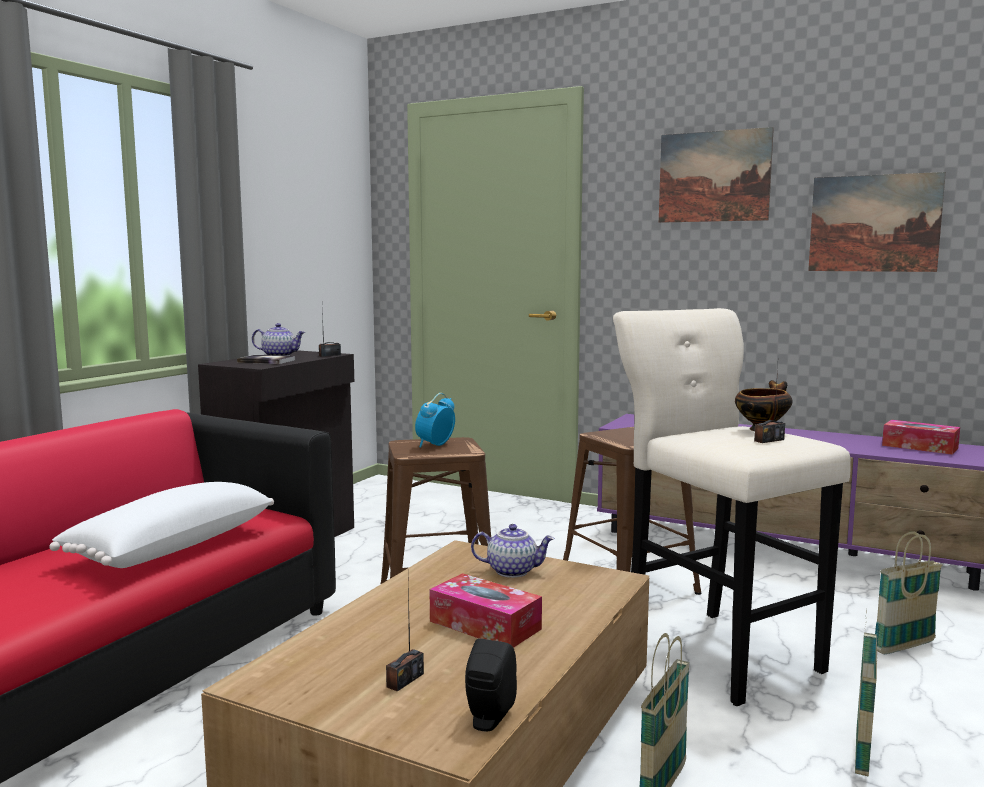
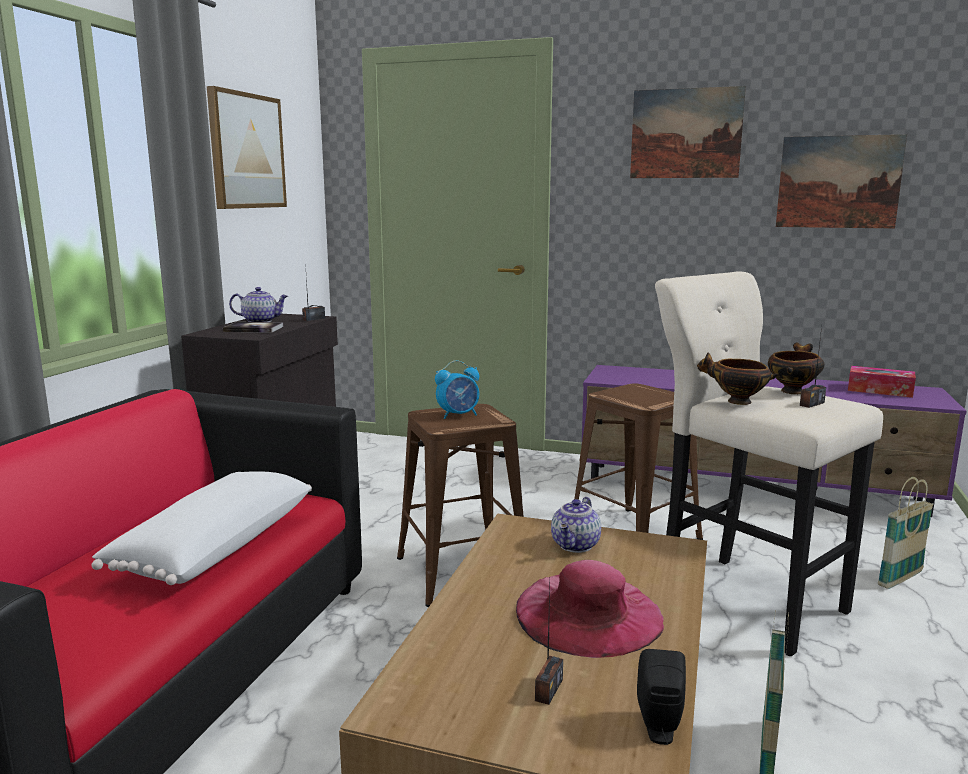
camera: 10 degrees left, 5 degrees up
(285, 199) = (246, 151): none -> picture
(435, 445) = (458, 415): alarm clock -> alarm clock turned 135 degrees counterclockwise
(485, 625) = (588, 613): tissue box -> pink hat
(512, 571) = (576, 546): teapot -> teapot turned 120 degrees clockwise
(691, 436) = (736, 402): none -> bowl
(862, 752) = (918, 693): basket -> none

